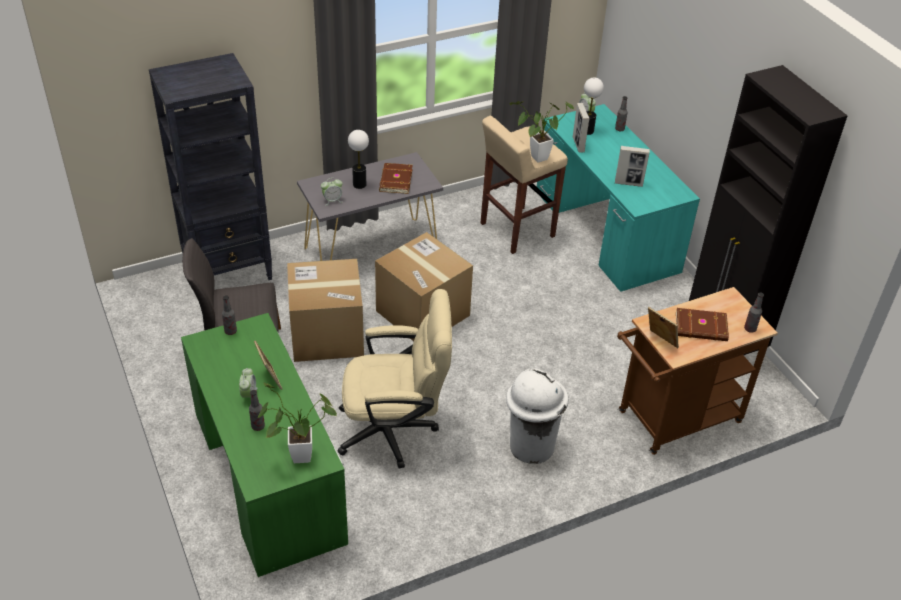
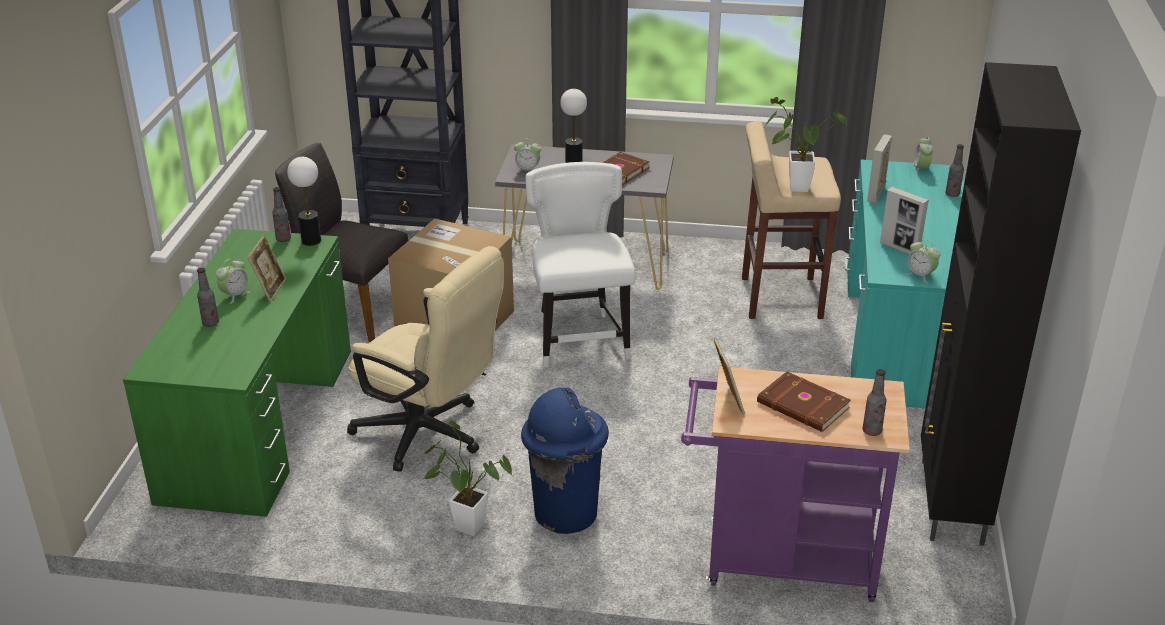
camera: 35 degrees right, 10 degrees down
(296, 456) = (213, 361): potted plant -> potted plant (465, 525)
(422, 313) = (580, 339): cardboard box -> white chair
(531, 446) = (565, 512): white trash can -> blue trash can
(587, 131) = (904, 185): table lamp -> table lamp (311, 241)
(657, 200) = (920, 275): none -> alarm clock
(673, 420) = (779, 561): brown cart -> purple cart

